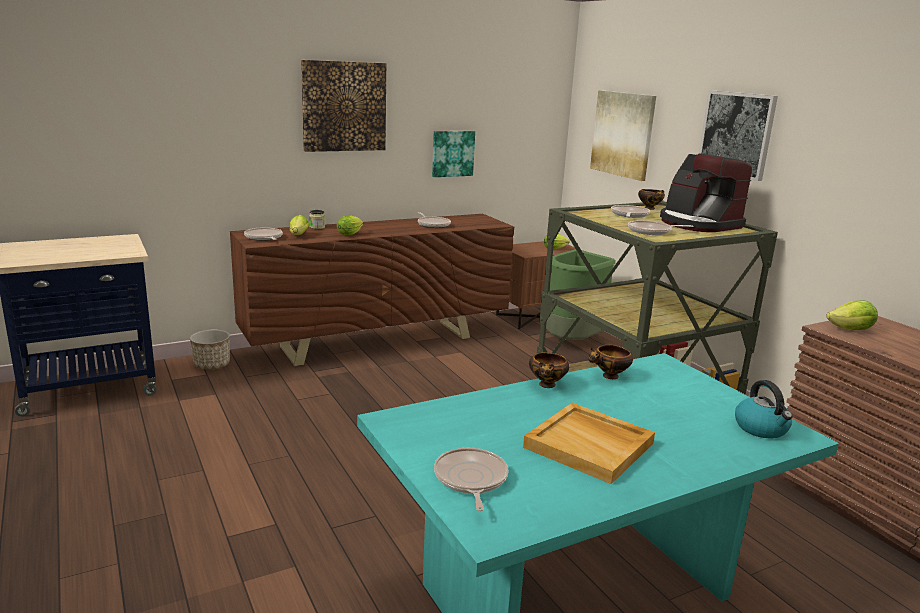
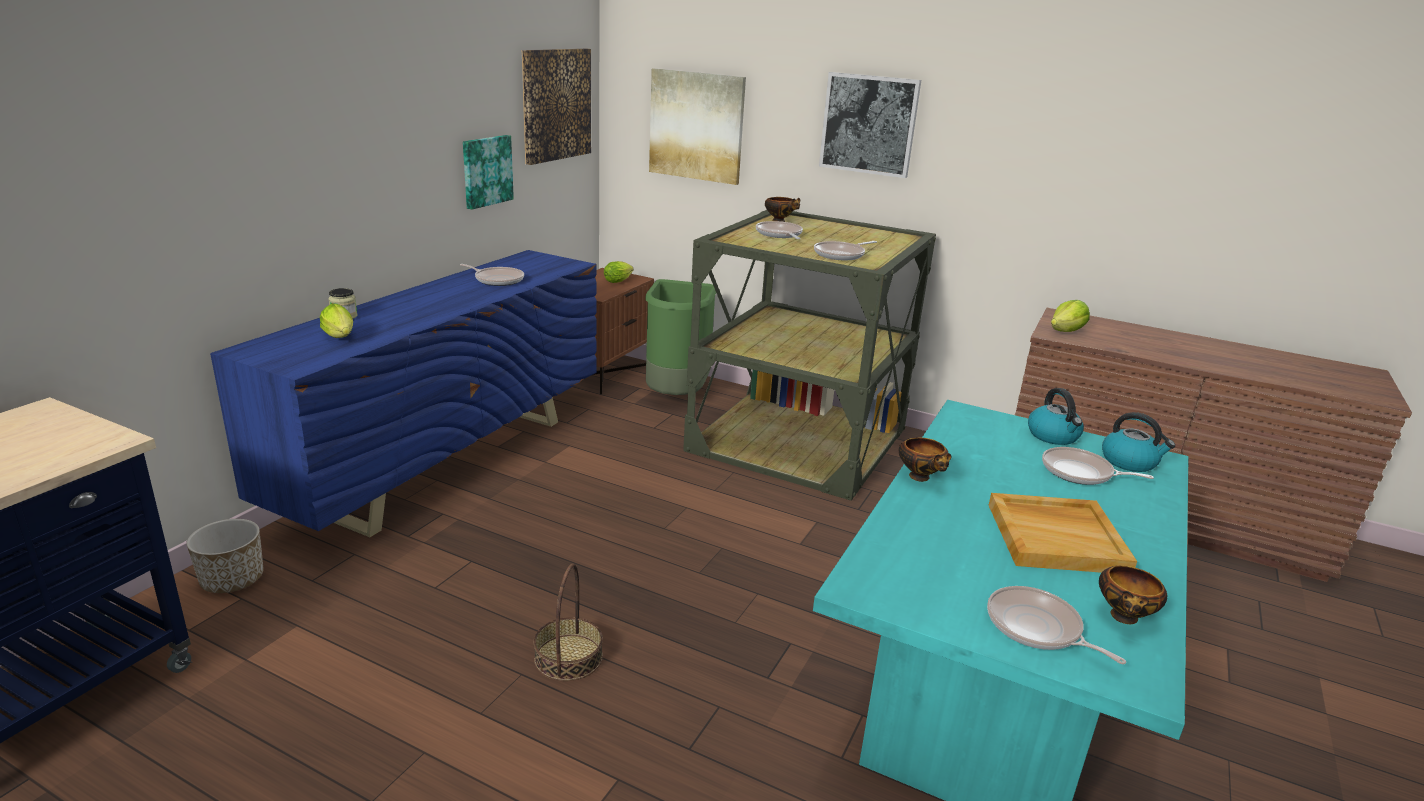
camera: 35 degrees left, 5 degrees up
(264, 238) = (293, 354): frying pan -> frying pan (1080, 473)
(323, 457) = (568, 657): none -> basket
(344, 106) = (347, 117): picture -> picture (556, 105)
(351, 234) = (414, 318): lettuce -> none
(379, 342) = (449, 462): brown cabinet -> blue cabinet
(609, 376) = (951, 446): bowl -> bowl (1124, 618)
(698, 224) = (857, 235): coffee machine -> none
(718, 395) = (1053, 436): none -> kettle

